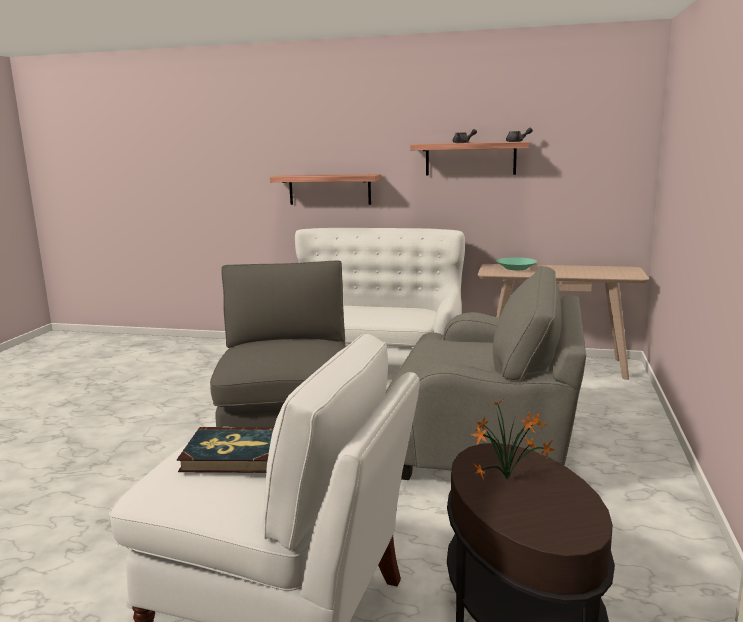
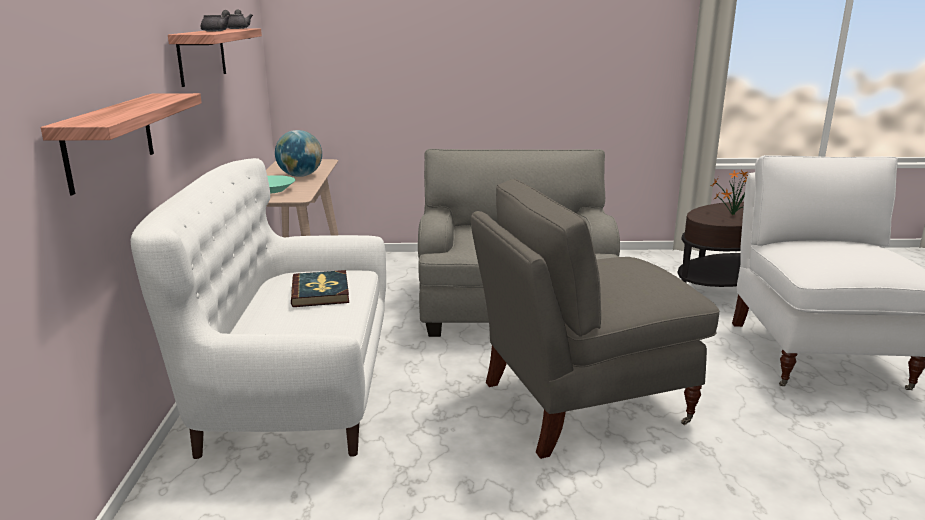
camera: 105 degrees left, 5 degrees up
(233, 454) = (851, 249): book -> book (321, 292)
(566, 272) = (300, 176): none -> globe

